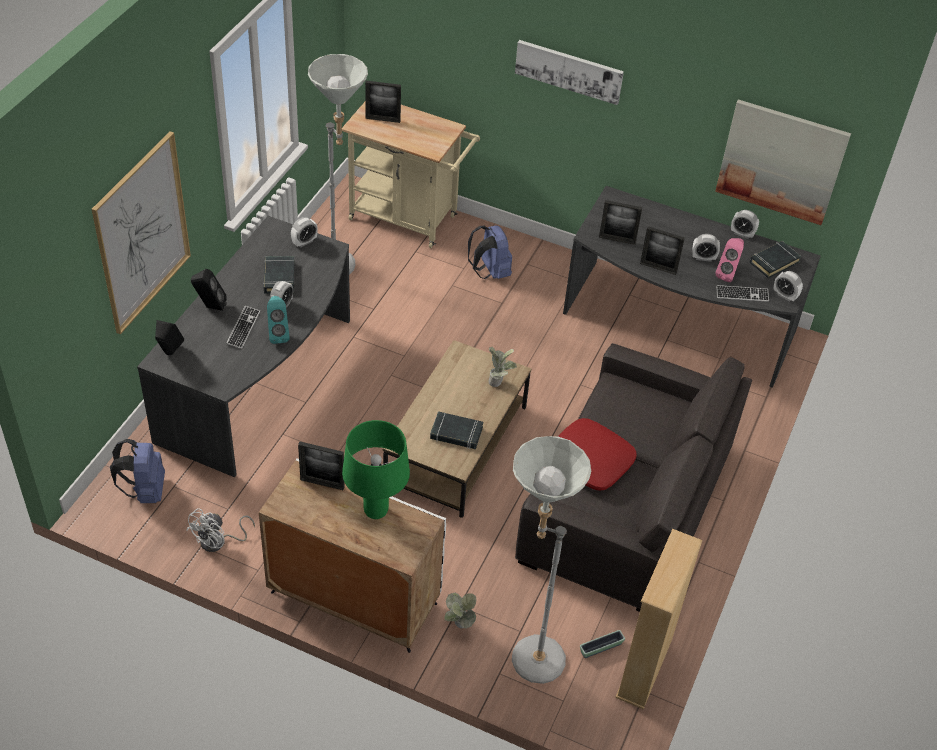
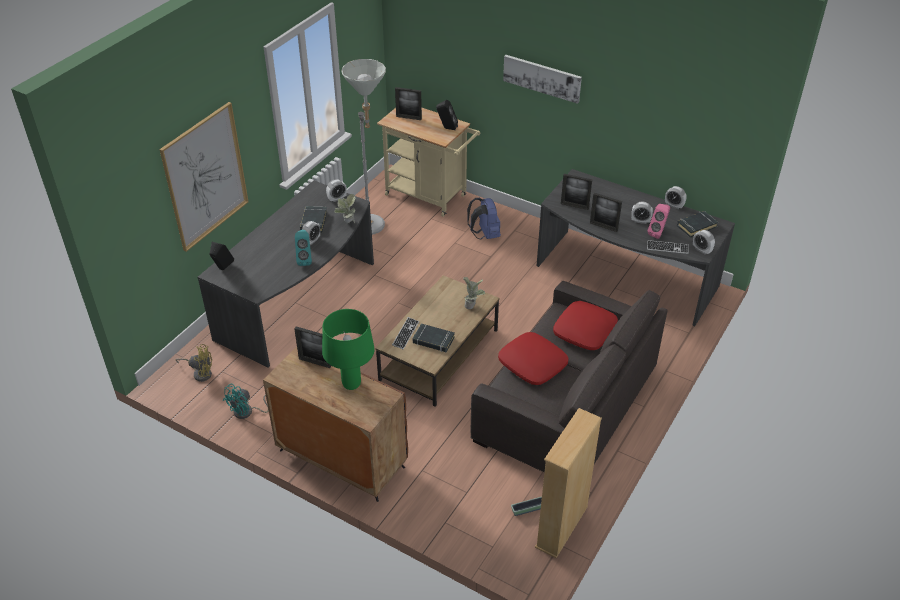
camera: 10 degrees right, 5 degrees down
(145, 490) = (200, 373): blue backpack -> yellow fan
(210, 307) = (259, 239): black speaker -> black speaker (447, 128)
(218, 542) = (247, 412): white fan -> turquoise fan
(243, 328) = (280, 254): keyboard -> keyboard (405, 334)
(352, 598) = (341, 458): white cabinet -> brown cabinet
(459, 626) = (419, 485): potted plant -> potted plant (347, 223)
(526, 656) = (469, 511): grey floor lamp -> none
(649, 412) = (585, 331): none -> red pillow
(781, 161) = (701, 146): picture -> none

